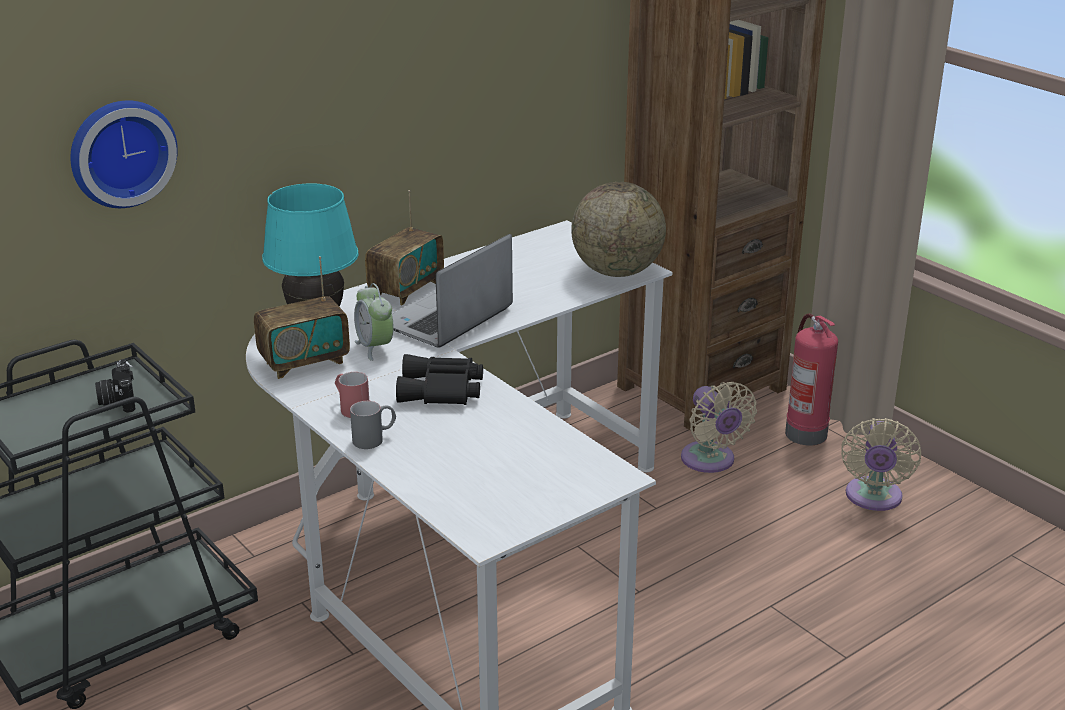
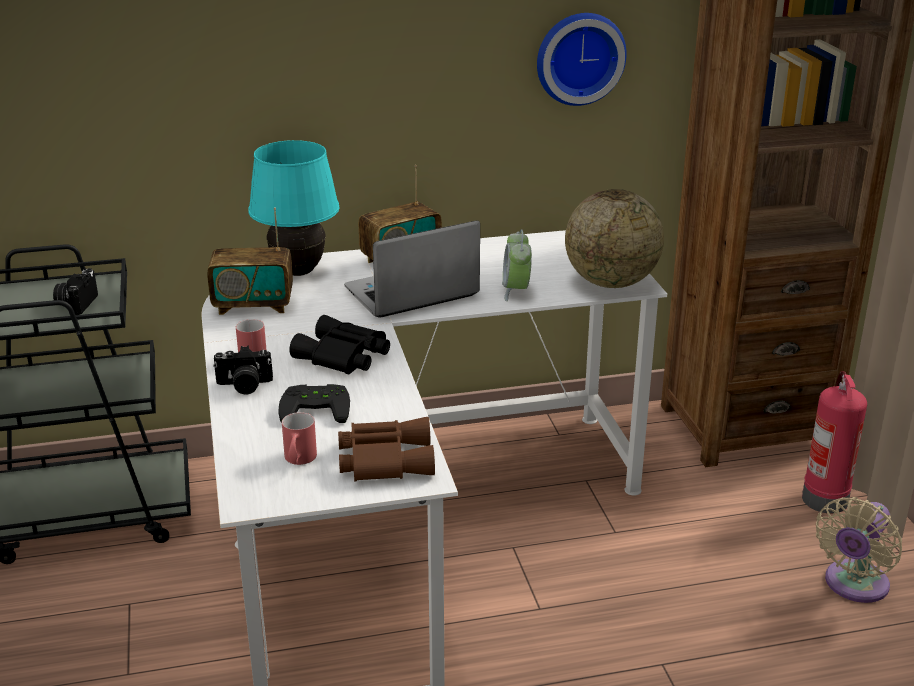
camera: 25 degrees right, 0 degrees up
(120, 152) = (126, 83): wall clock -> wall clock (579, 57)
(375, 348) = (324, 305): alarm clock -> alarm clock (516, 291)
(375, 439) = (244, 386): grey mug -> camera
(463, 441) = (316, 407): none -> black game controller
(495, 491) = (299, 461): none -> red mug
(568, 470) = (384, 459): none -> brown binoculars
(710, 461) = (703, 501): beige fan -> none

